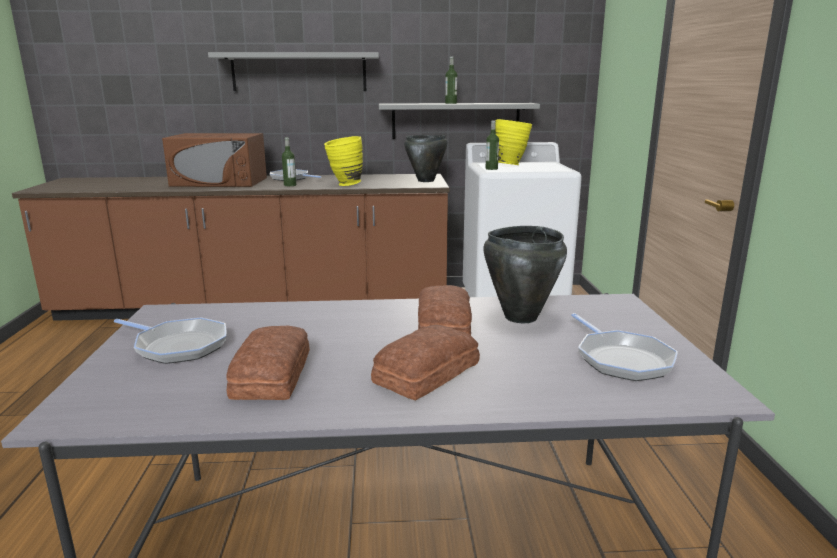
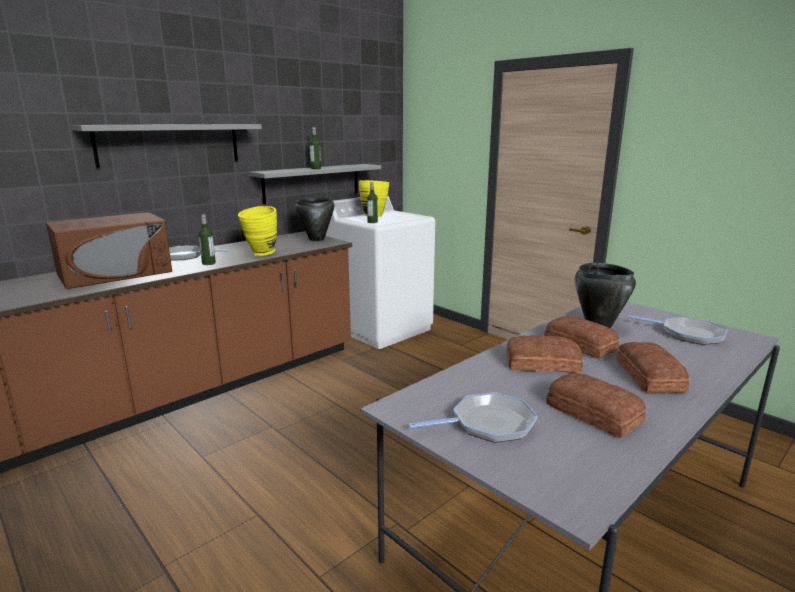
camera: 40 degrees left, 0 degrees up
(355, 325) = (541, 363): none -> bread

